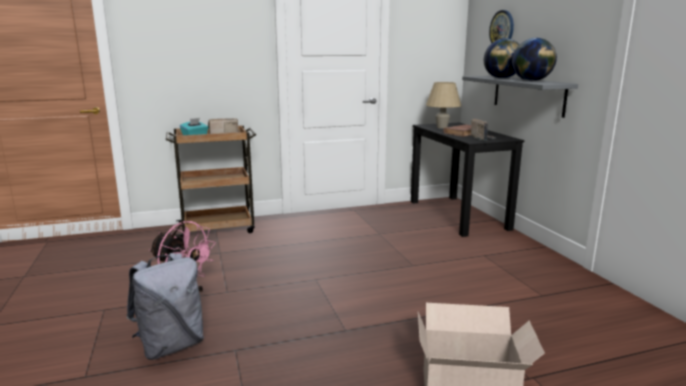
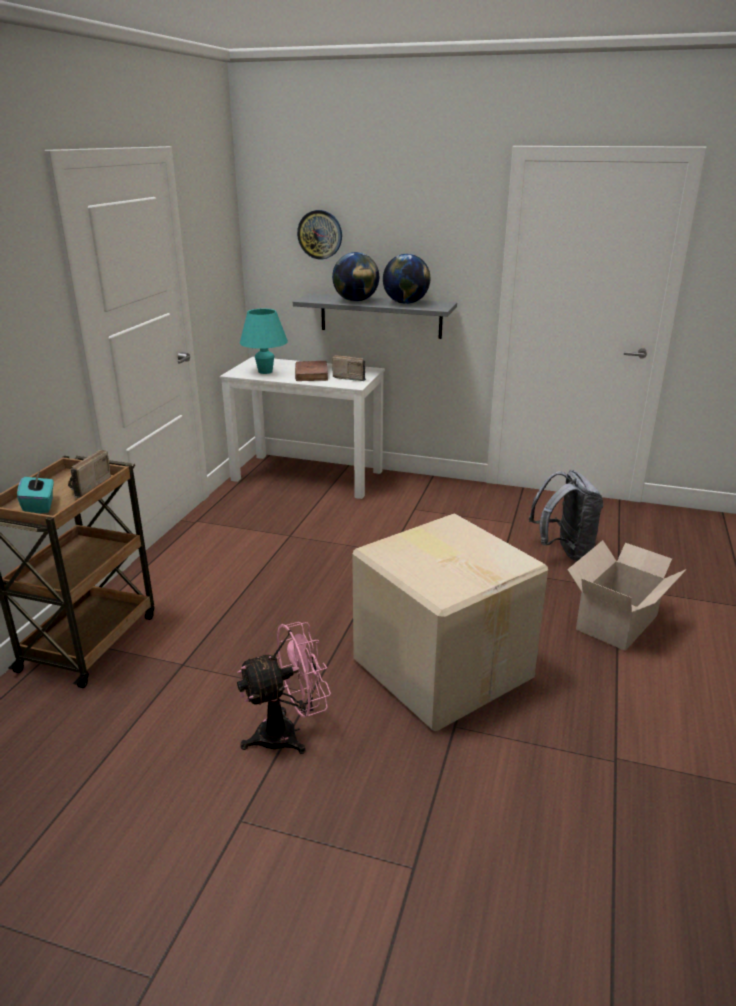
camera: 55 degrees left, 10 degrees up
(171, 346) = (403, 774): grey backpack -> grey backpack (564, 551)
(298, 325) = (442, 667): none -> cardboard box
(442, 127) = (265, 371): beige table lamp -> turquoise table lamp
(458, 215) = (308, 475): black desk -> white desk

